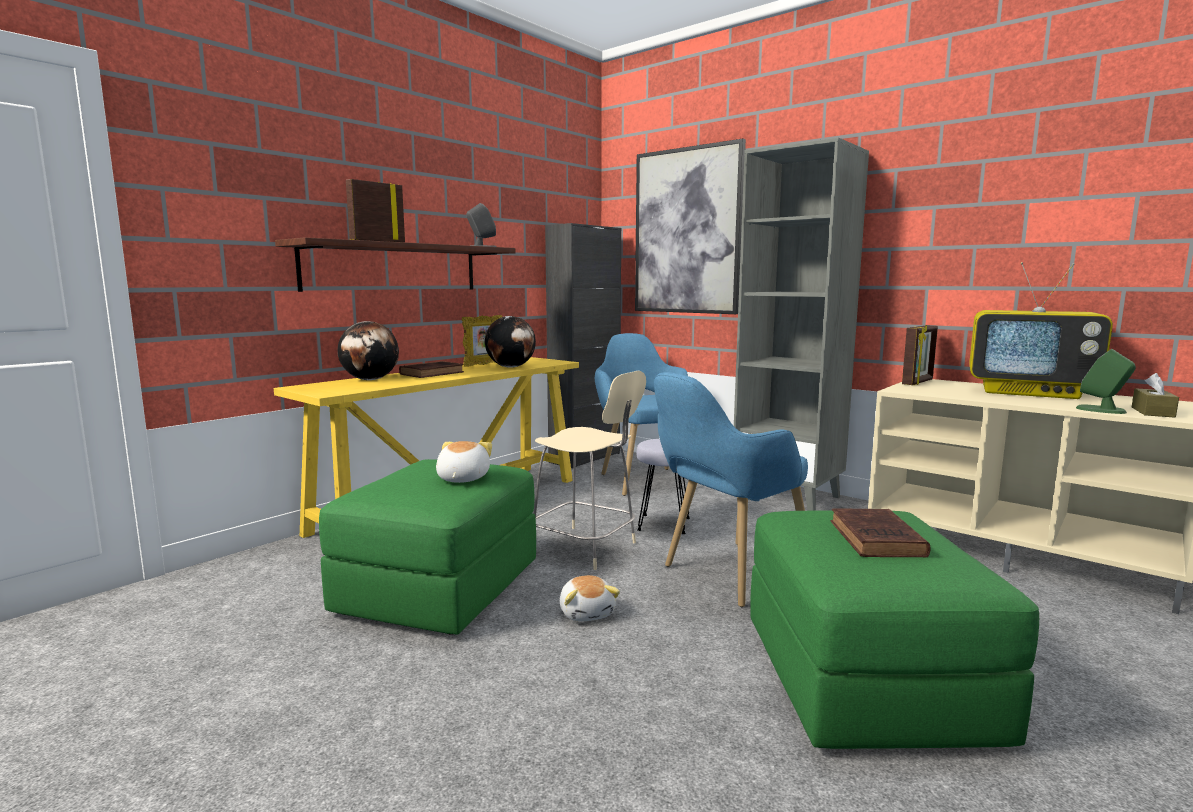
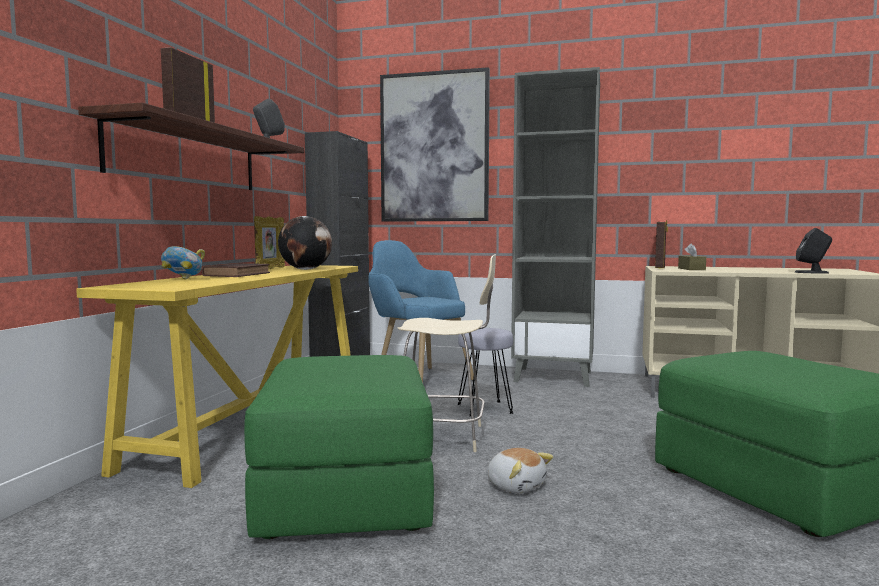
camera: 25 degrees left, 5 degrees down
(370, 380) = (183, 280): globe -> bowl
(461, 479) = (371, 366): plush toy -> none
(725, 577) = (588, 439): blue armchair -> none
(877, 540) = (785, 365): brown book -> none
(1030, 392) = (743, 268): television -> none
(1101, 410) = (812, 272): green speaker -> black speaker
(1152, 412) = (839, 272): brown tissue box -> brown tissue box (691, 269)

